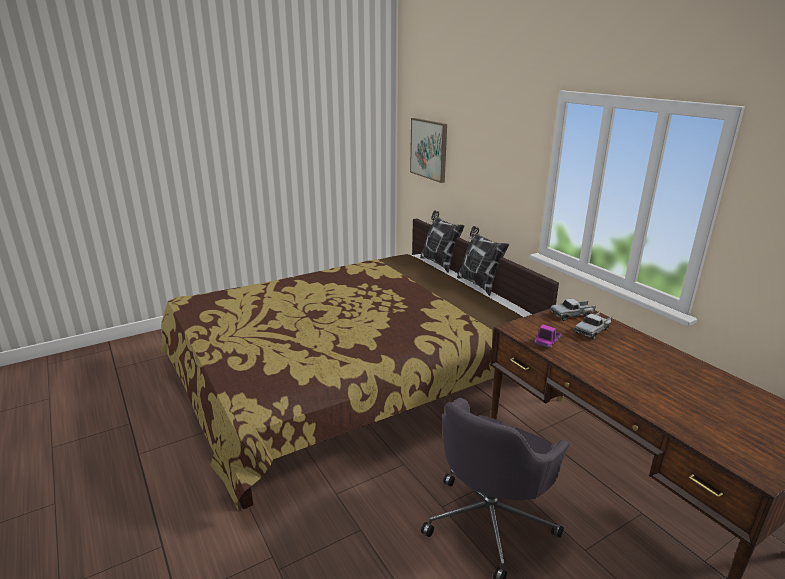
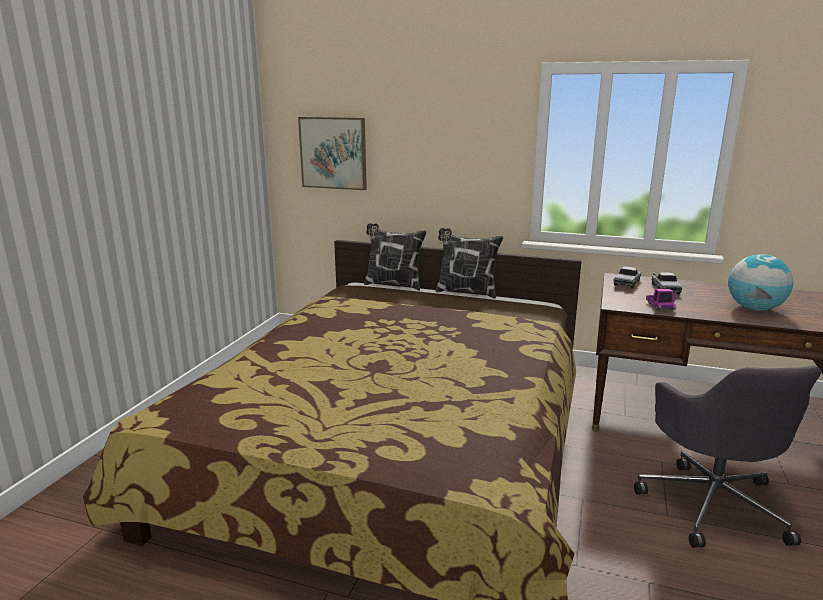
camera: 40 degrees left, 5 degrees down
(634, 376) = (754, 308): none -> globe

